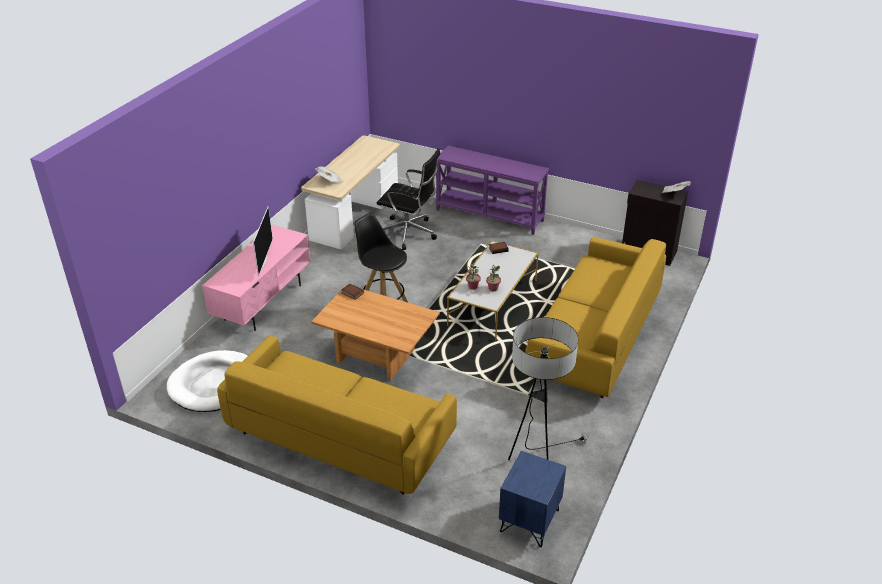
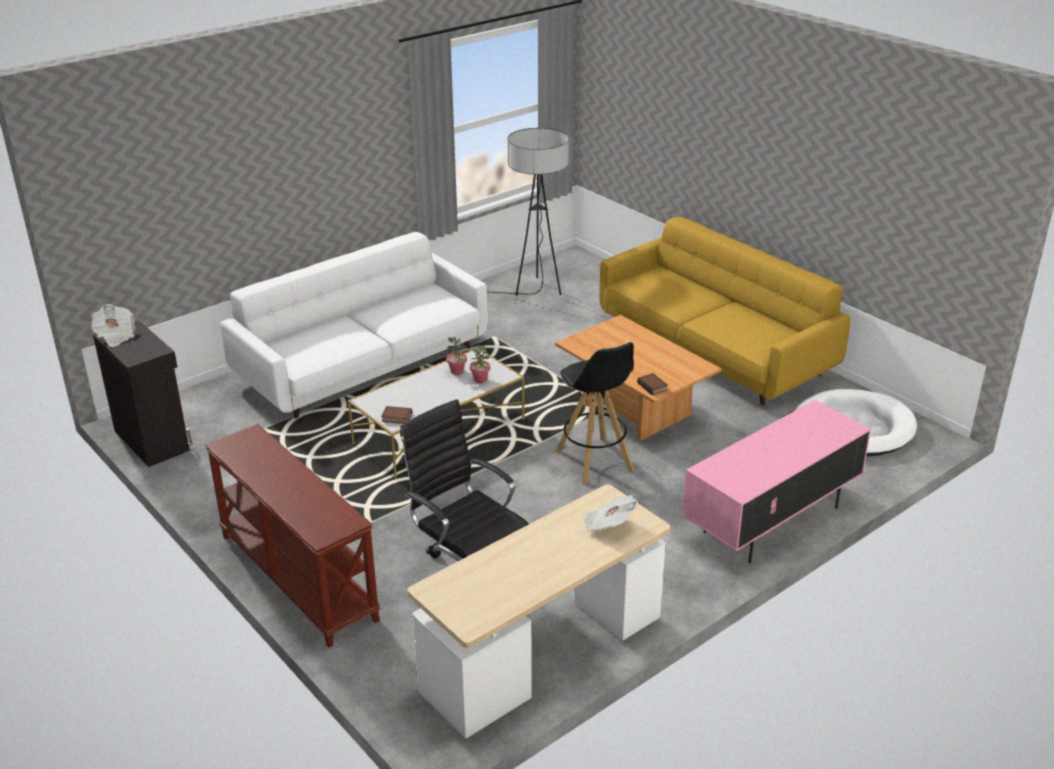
camera: 155 degrees left, 5 degrees down
(263, 261) = (771, 441): television -> none
(490, 215) = (296, 577): purple console table -> brown console table
(530, 521) = (574, 266): blue nightstand -> none
(593, 338) = (364, 365): yellow sofa -> white sofa

